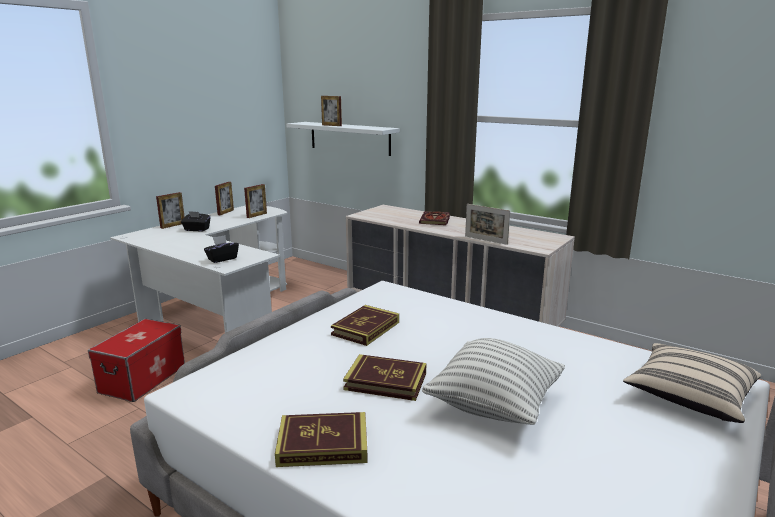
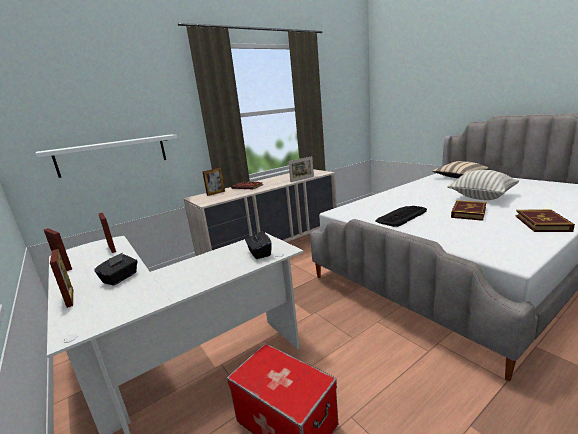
camera: 70 degrees left, 0 degrees up
(331, 125) = (105, 143): picture frame -> picture frame (216, 193)
(365, 328) = (401, 216): book -> keyboard

